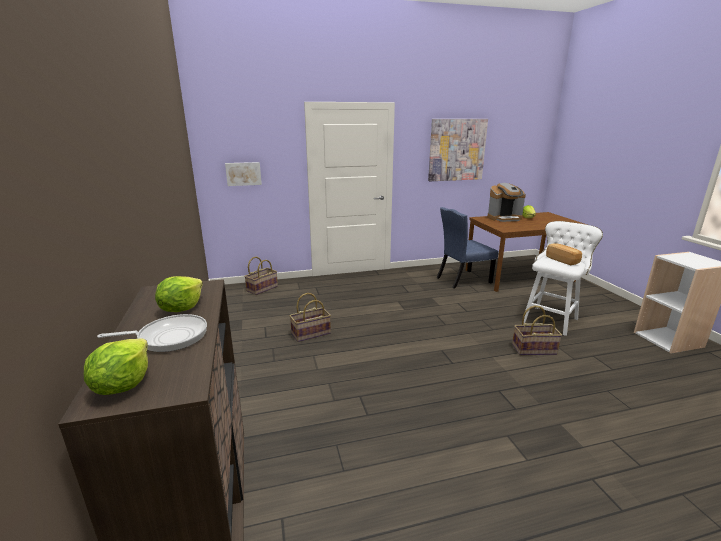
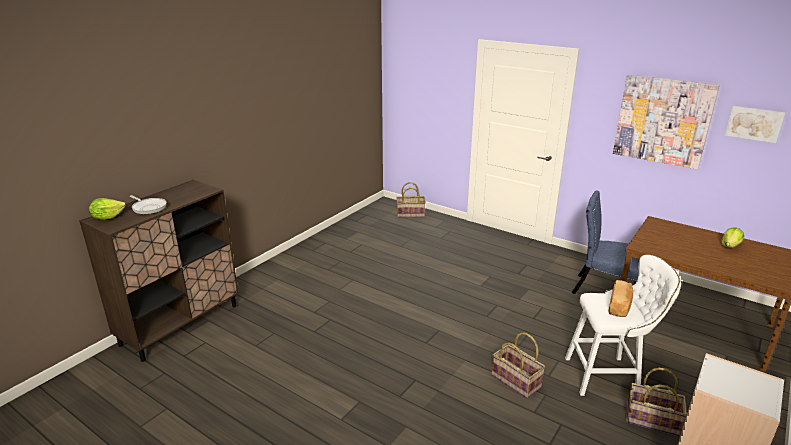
camera: 50 degrees right, 5 degrees up
(181, 308) = (178, 197): lettuce -> none
(243, 173) = (418, 102): picture -> picture (754, 123)
(311, 334) = (378, 265): basket -> basket (651, 420)
(504, 218) = (690, 234): coffee machine -> none

